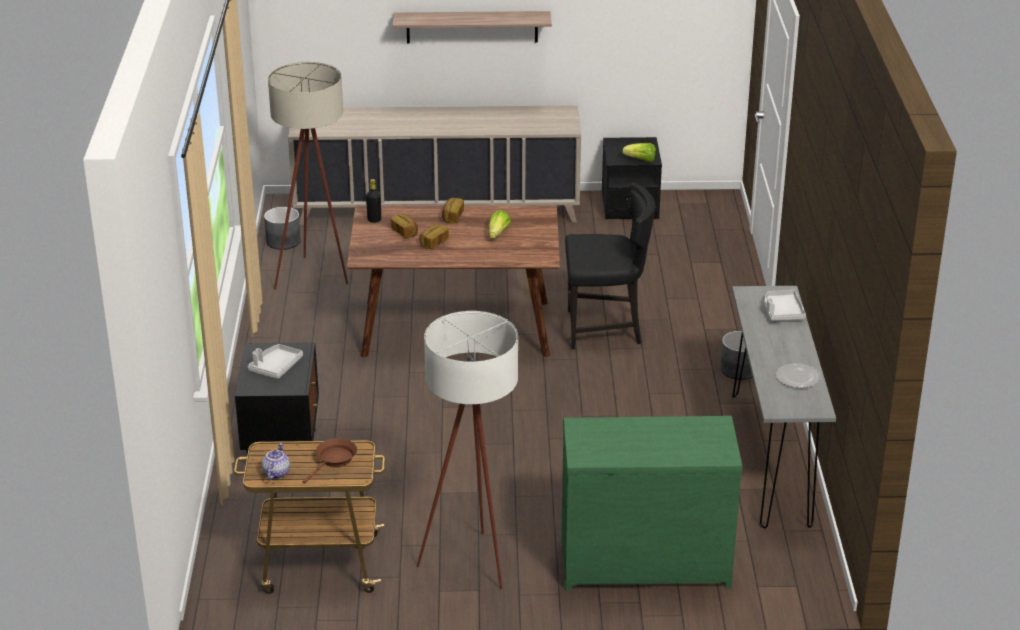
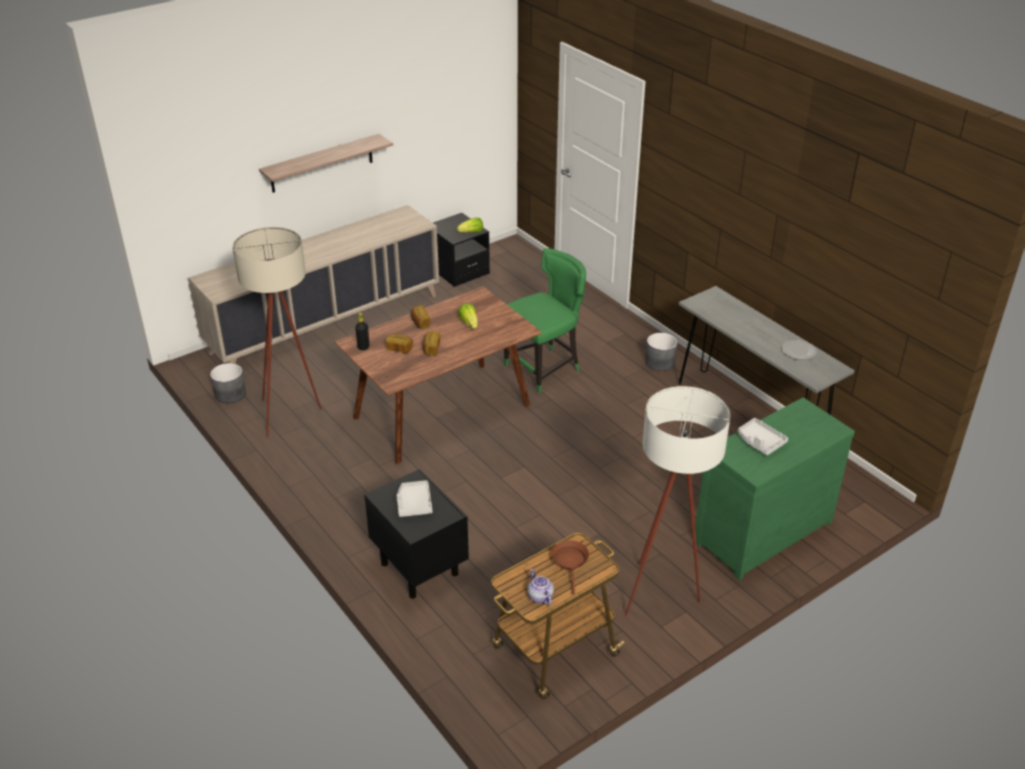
camera: 35 degrees left, 5 degrees up
(605, 329) = (544, 369): black chair -> green chair
(782, 312) = (731, 308): grey tray -> grey tray (760, 442)

